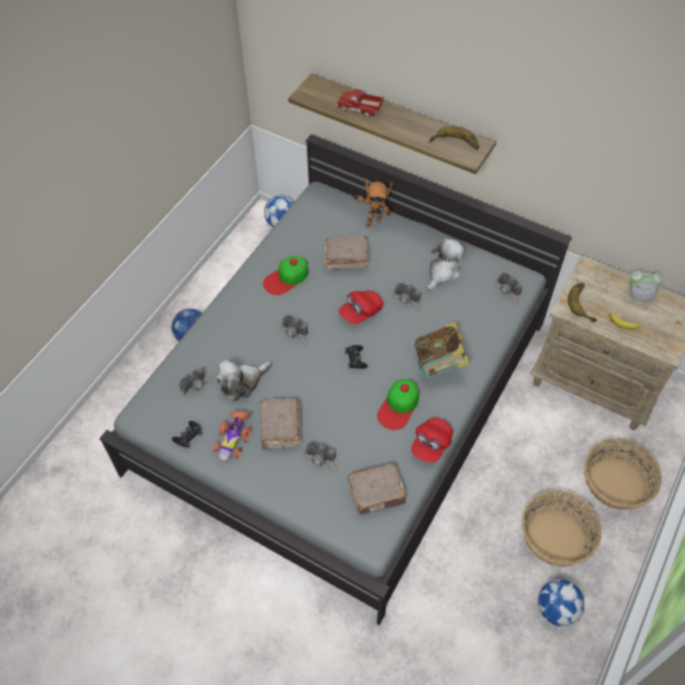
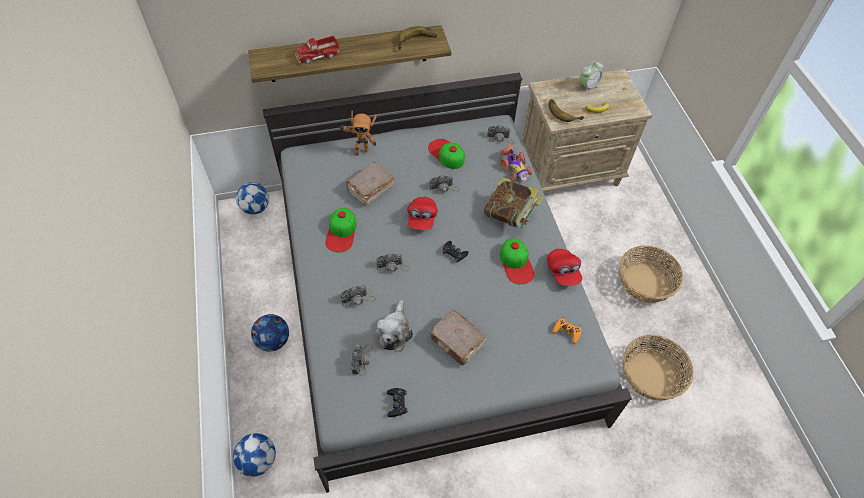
camera: 45 degrees left, 0 degrees up
(233, 438) = (432, 376): toy car -> toy car (514, 167)
(321, 460) = (508, 340): camera -> camera (358, 299)
(372, 222) = (360, 151): toy robot -> toy robot turned 45 degrees clockwise
(377, 493) = (567, 332): brown book -> orange game controller
(443, 272) = (446, 154): plush toy -> cap
(556, 609) = (688, 325): football -> football (258, 460)
(616, 484) = (641, 225): basket -> basket (651, 376)

